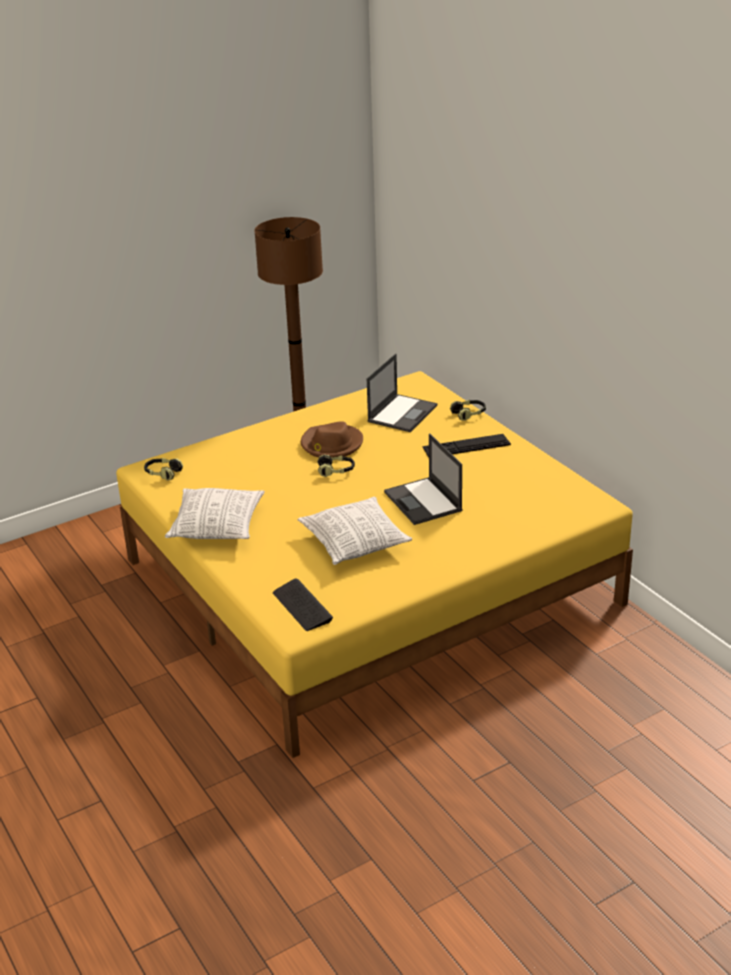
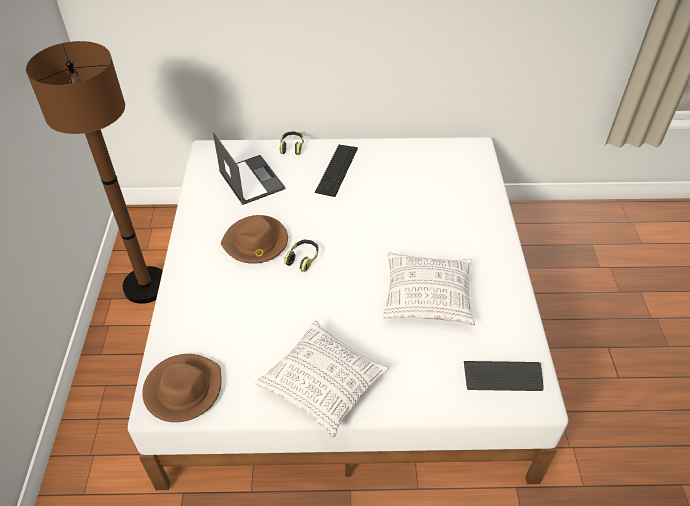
camera: 60 degrees left, 15 degrees up
(163, 473) = (183, 389): headphones -> brown hat
(368, 582) = (345, 322): yellow bed -> white bed
(423, 502) = (398, 229): laptop -> none

